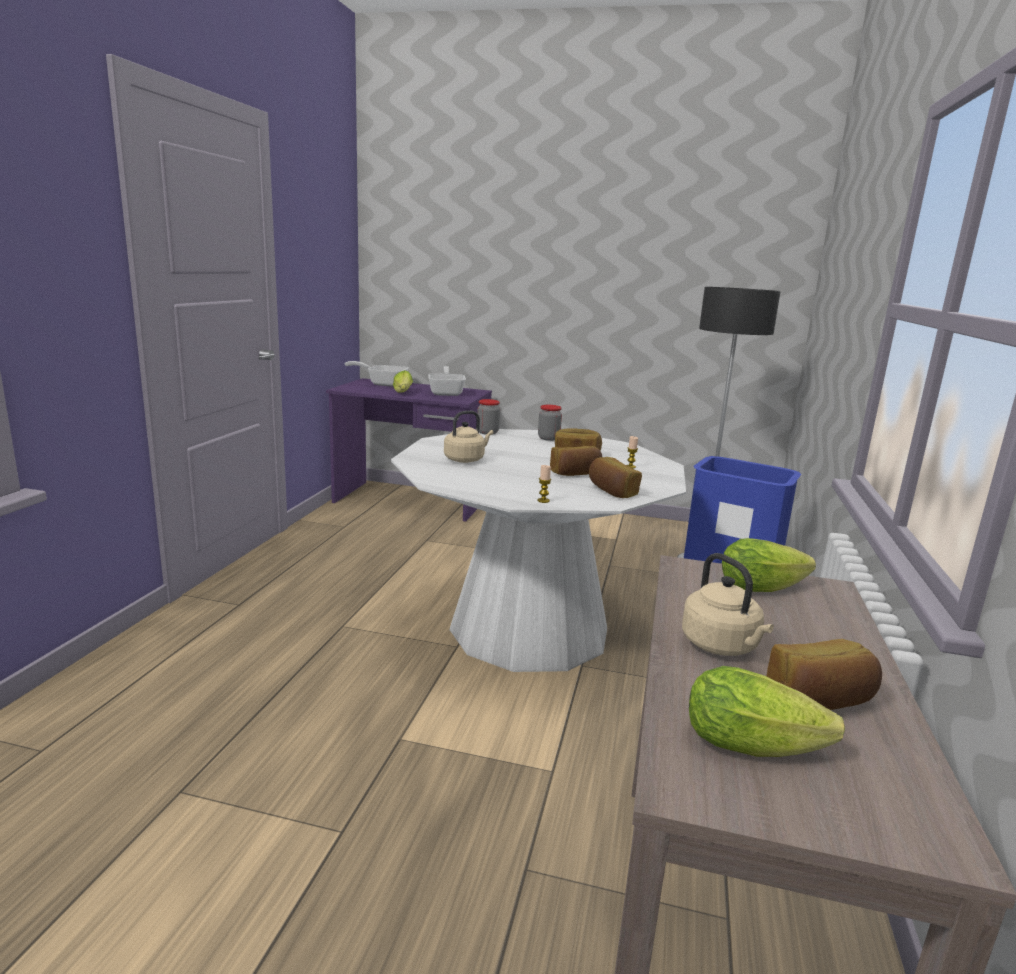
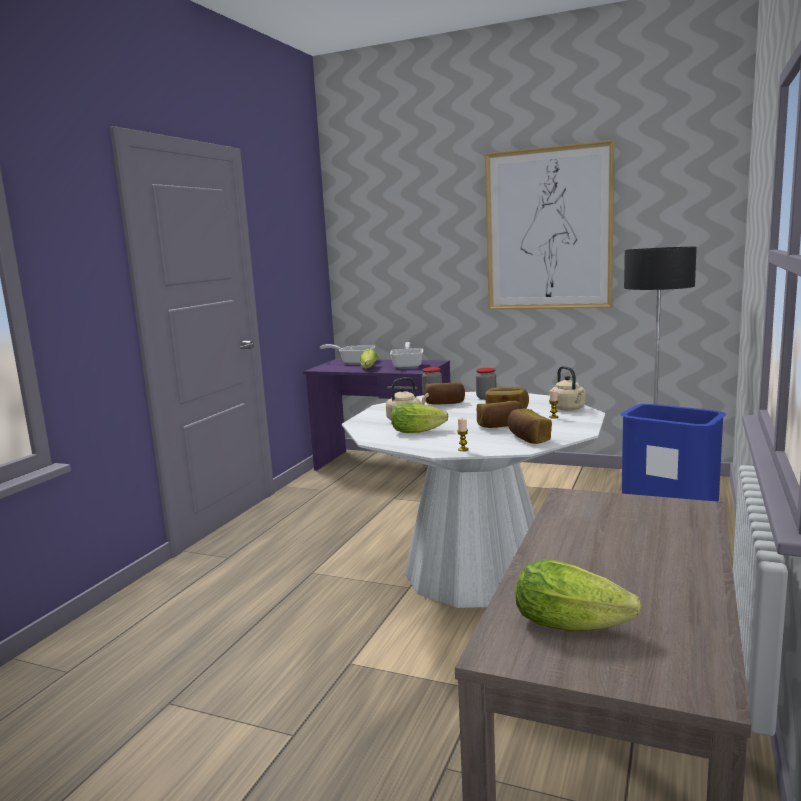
camera: 10 degrees right, 5 degrees down
(612, 255) = (548, 229): none -> picture
(722, 646) = (576, 555): beige kettle -> beige kettle (569, 409)
(766, 587) = (637, 508): lettuce -> lettuce (420, 431)
(820, 700) = (645, 592): bread -> bread (444, 403)

